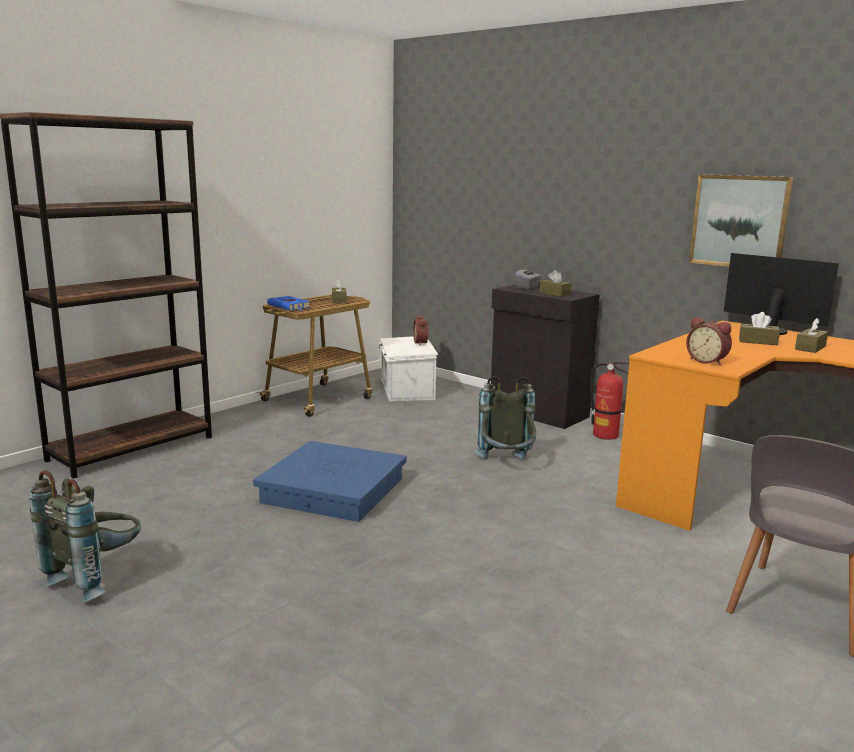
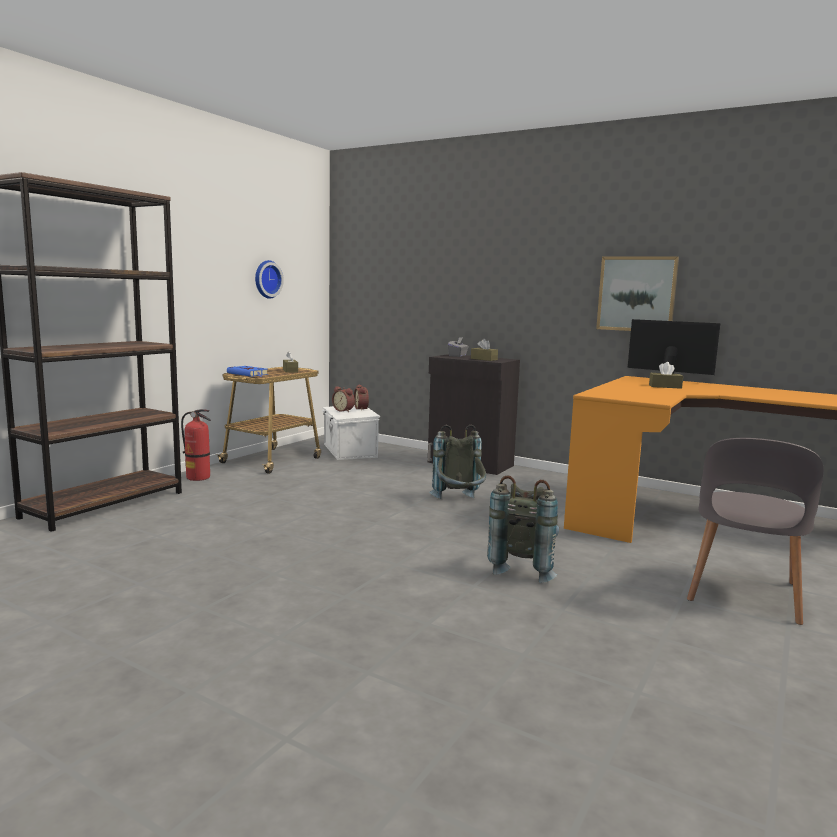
camera: 10 degrees left, 5 degrees down
(97, 578) = (104, 613): grey backpack -> grey backpack (523, 568)
(315, 196) = (266, 279): none -> wall clock
(334, 490) = (313, 529): blue storage box -> none
(605, 435) = (532, 478): fire extinguisher -> fire extinguisher (198, 478)
(707, 361) = (638, 397): alarm clock -> alarm clock (344, 410)
(810, 348) = (707, 389): brown tissue box -> none

